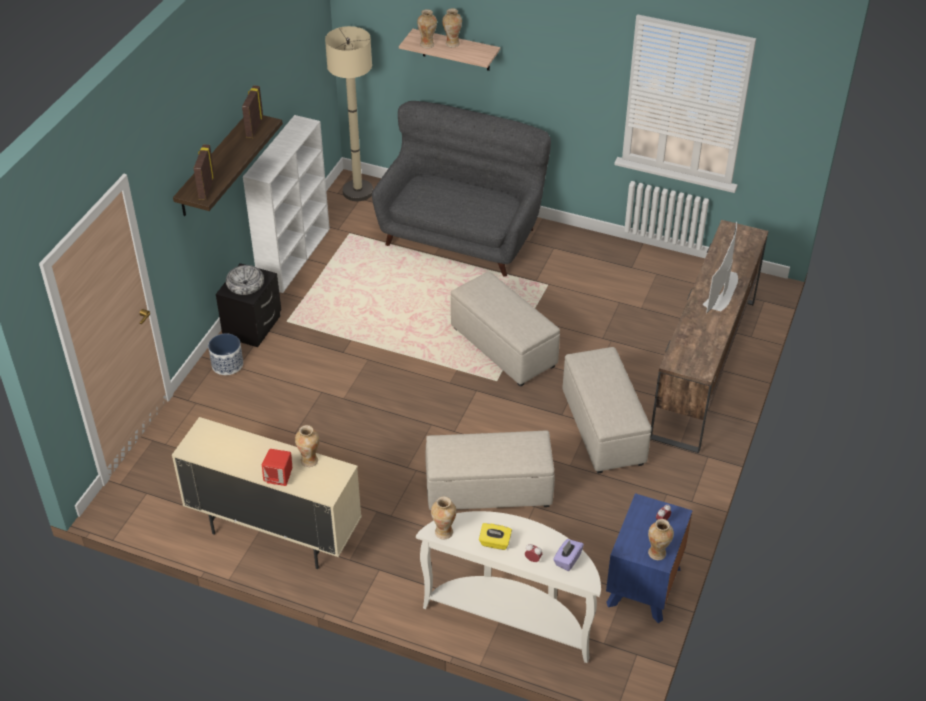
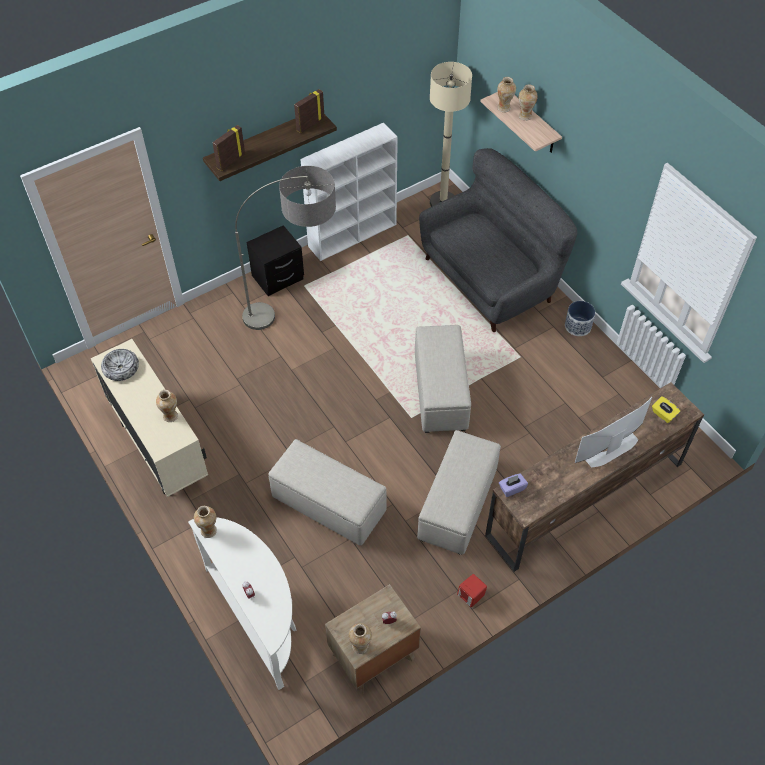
camera: 35 degrees right, 10 degrees up
(227, 364) = (237, 299): planter -> planter (578, 326)
(245, 284) = (272, 245): bowl -> bowl (121, 368)
(279, 477) = (140, 417): red speaker -> red speaker (471, 596)
(304, 348) = (298, 314): none -> floor lamp
(495, 543) = (235, 562): yellow tissue box -> yellow tissue box (663, 414)
(567, 560) = (273, 611): purple tissue box -> purple tissue box (512, 488)
(644, 586) = (373, 656): blue nightstand -> brown nightstand

